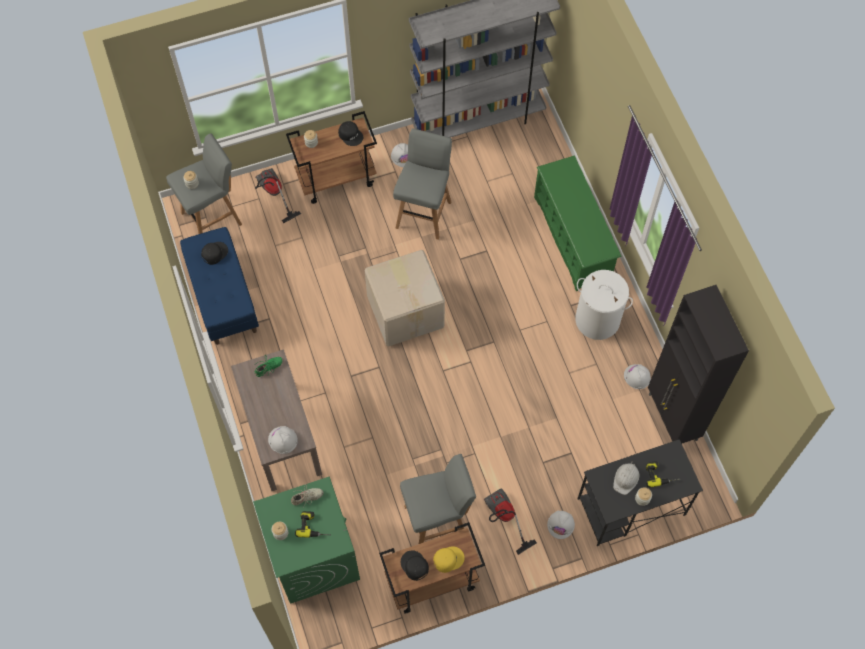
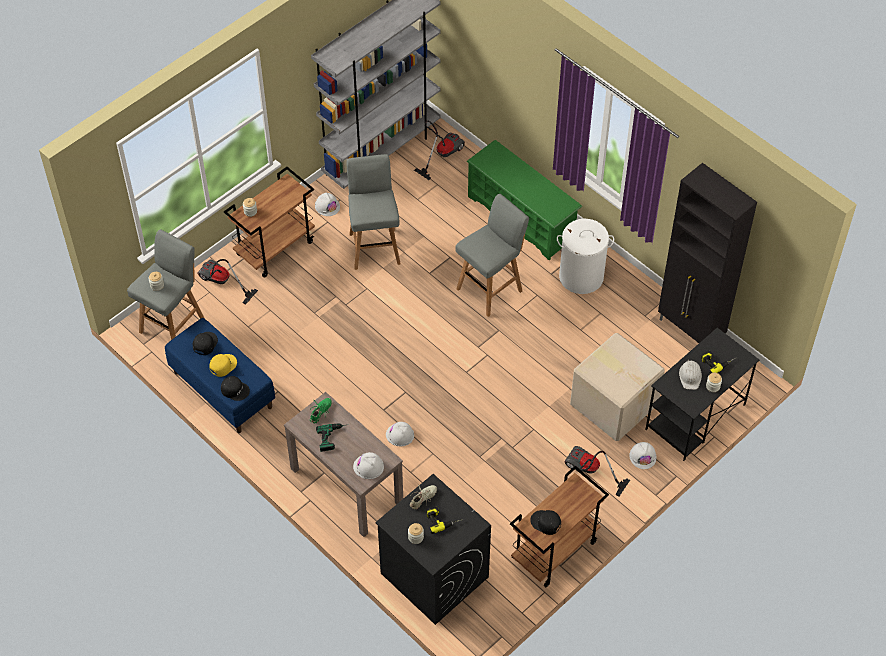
camera: 25 degrees left, 10 degrees down
(267, 397) = (334, 437): none -> power drill
(313, 555) = (433, 575): green washing machine -> black washing machine
(351, 135) = (284, 192): black cap -> black cap (235, 389)
(406, 310) = (404, 335): cardboard box -> cardboard box (614, 403)
(437, 521) = (531, 499): grey stool -> grey stool (490, 289)
(448, 559) = (572, 505): yellow cap -> yellow cap (222, 365)
(532, 145) = (441, 154): none -> vacuum cleaner
(637, 377) = (641, 309): white hard hat -> white hard hat (400, 435)

